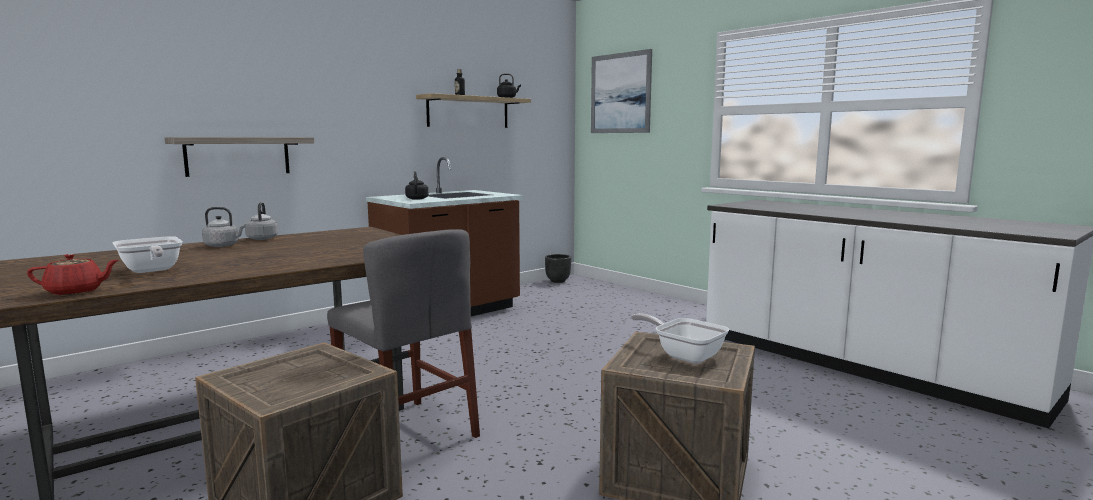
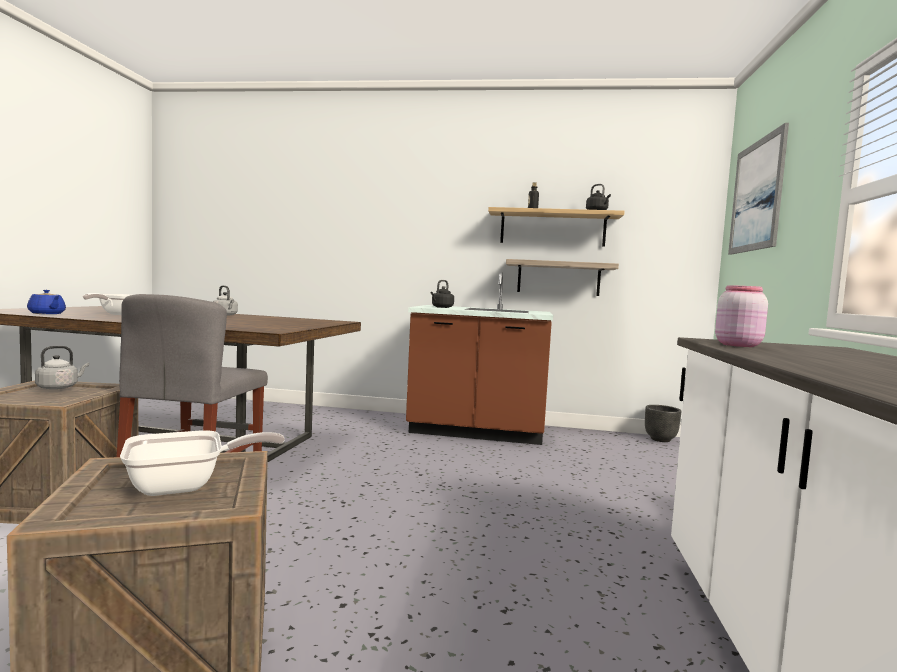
camera: 50 degrees right, 5 degrees down
(76, 291) = (47, 314): red teapot -> blue teapot
(238, 156) = (329, 261): shelf -> shelf (558, 278)
(262, 238) = (264, 316): grey kettle -> grey kettle (59, 387)
(684, 355) = (186, 486): frying pan -> frying pan turned 60 degrees clockwise
(753, 206) = (737, 345): none -> pink jar

